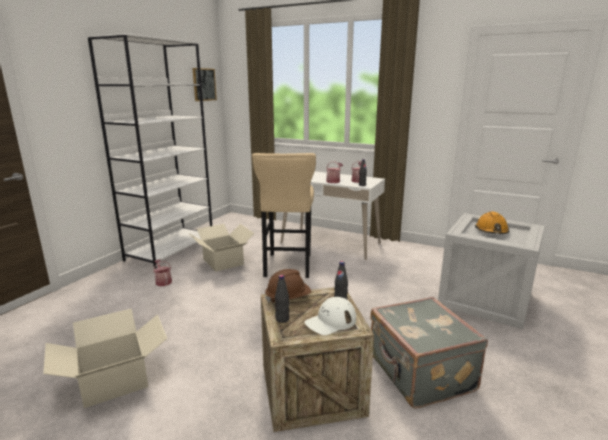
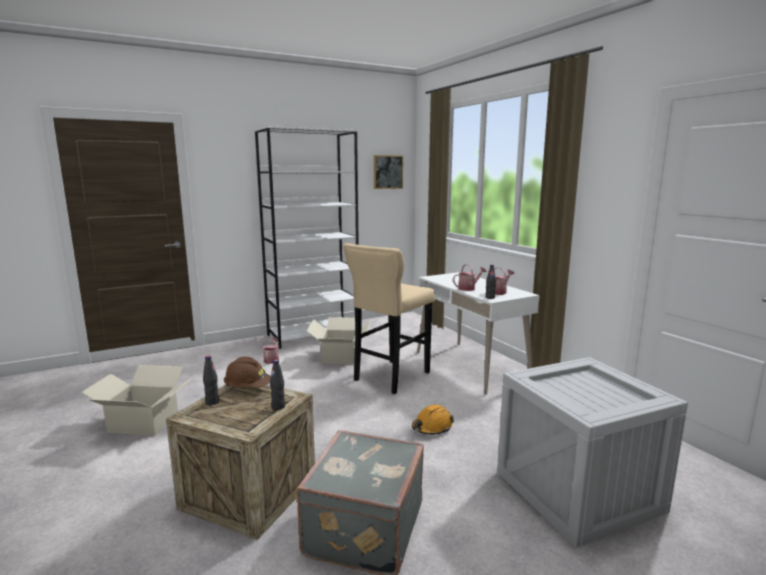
camera: 35 degrees right, 5 degrees down
(330, 321) = (240, 418): white cap -> none
(491, 231) = (588, 388): orange hard hat -> orange hard hat (432, 427)

